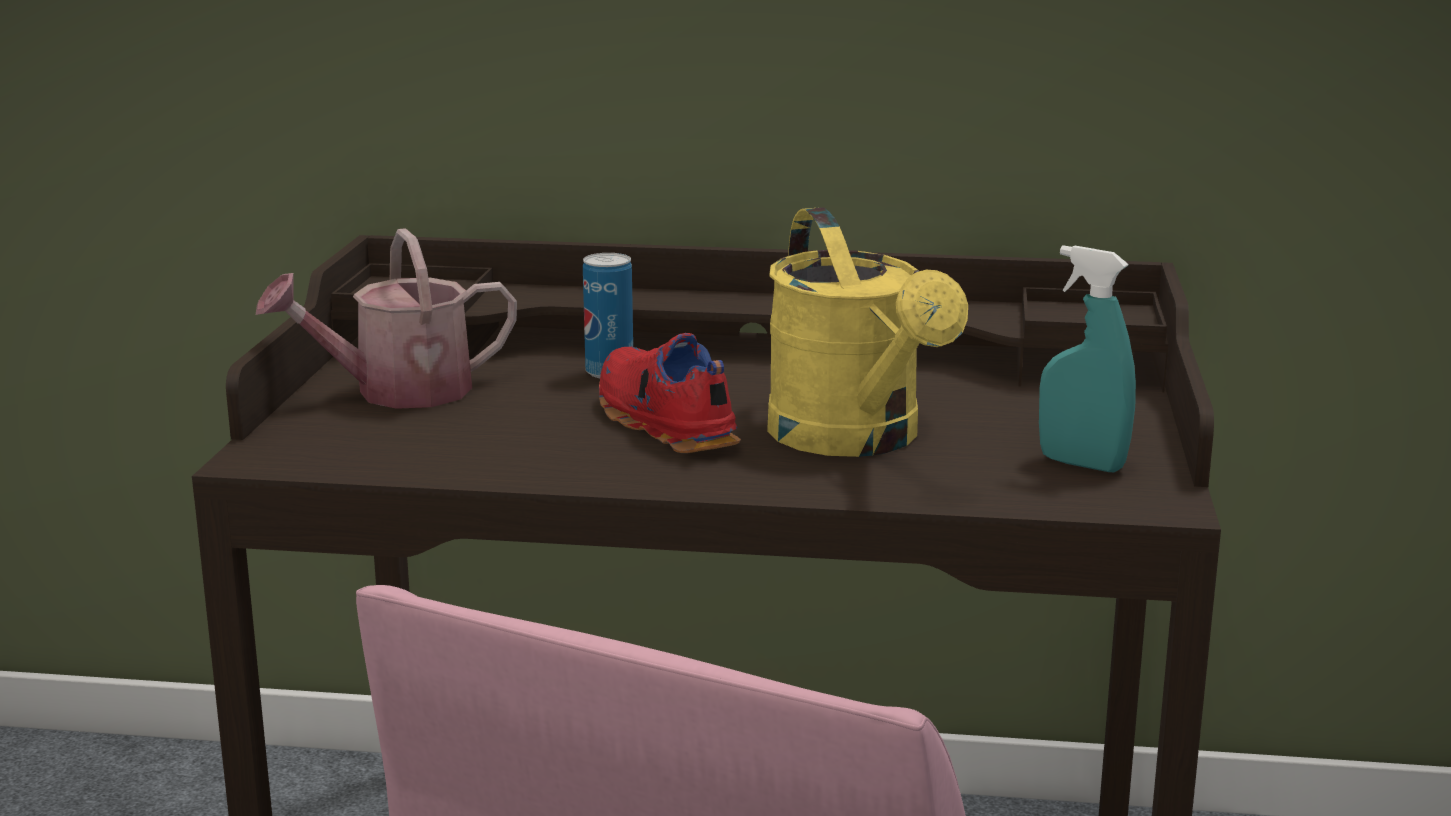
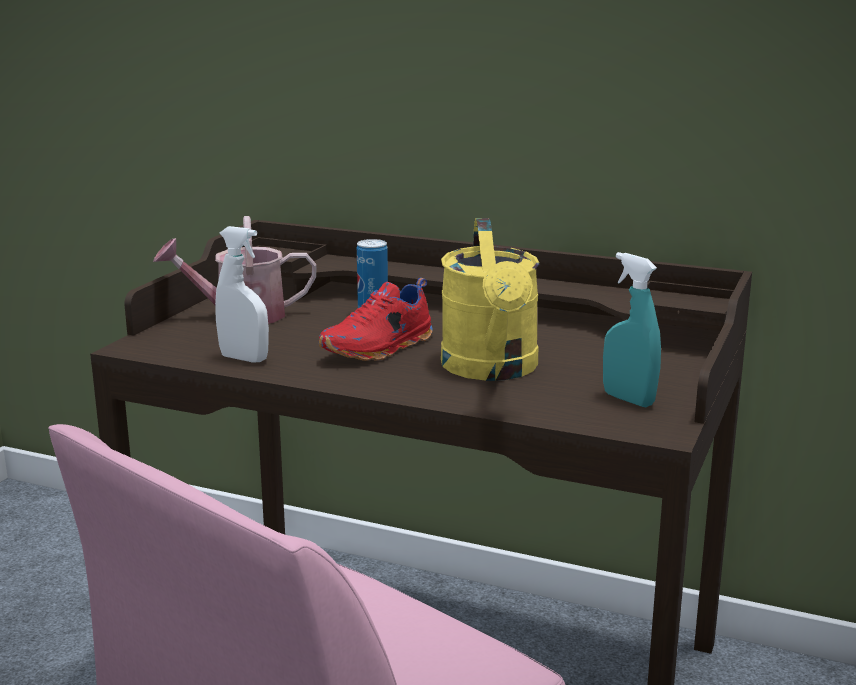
camera: 15 degrees right, 0 degrees up
(460, 460) = (244, 359): none -> white spray bottle
(662, 424) = (380, 349): red shoe -> red shoe turned 120 degrees counterclockwise

